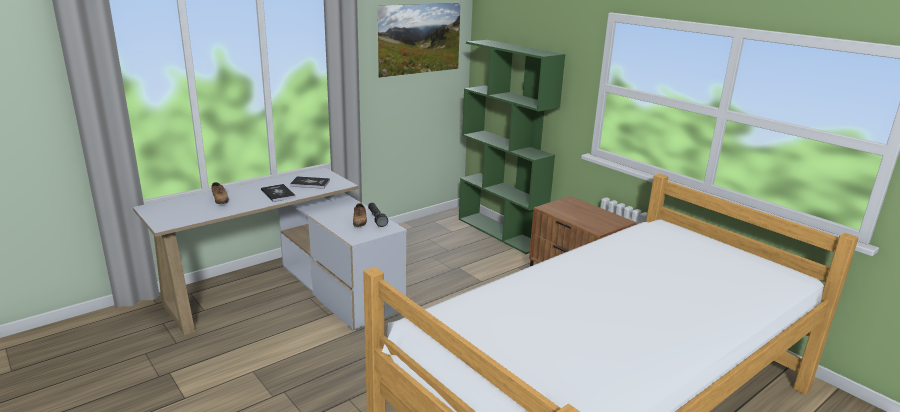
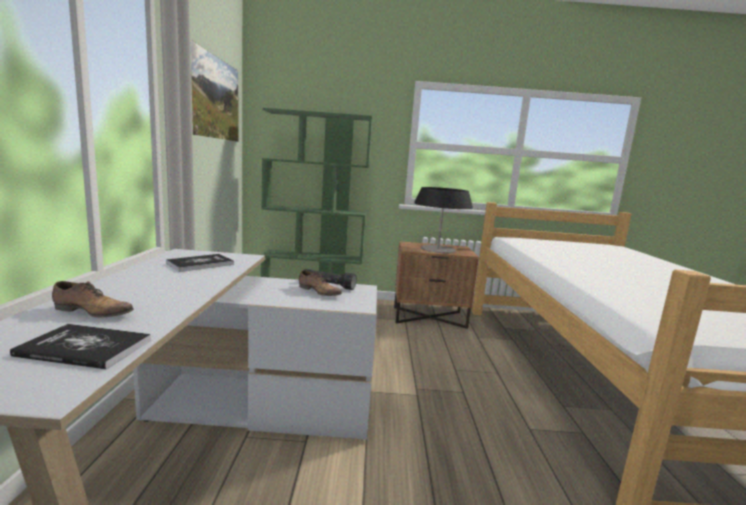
camera: 50 degrees left, 10 degrees down
(278, 194) = (185, 282): book -> book (85, 348)
(581, 215) = (438, 249): none -> table lamp

